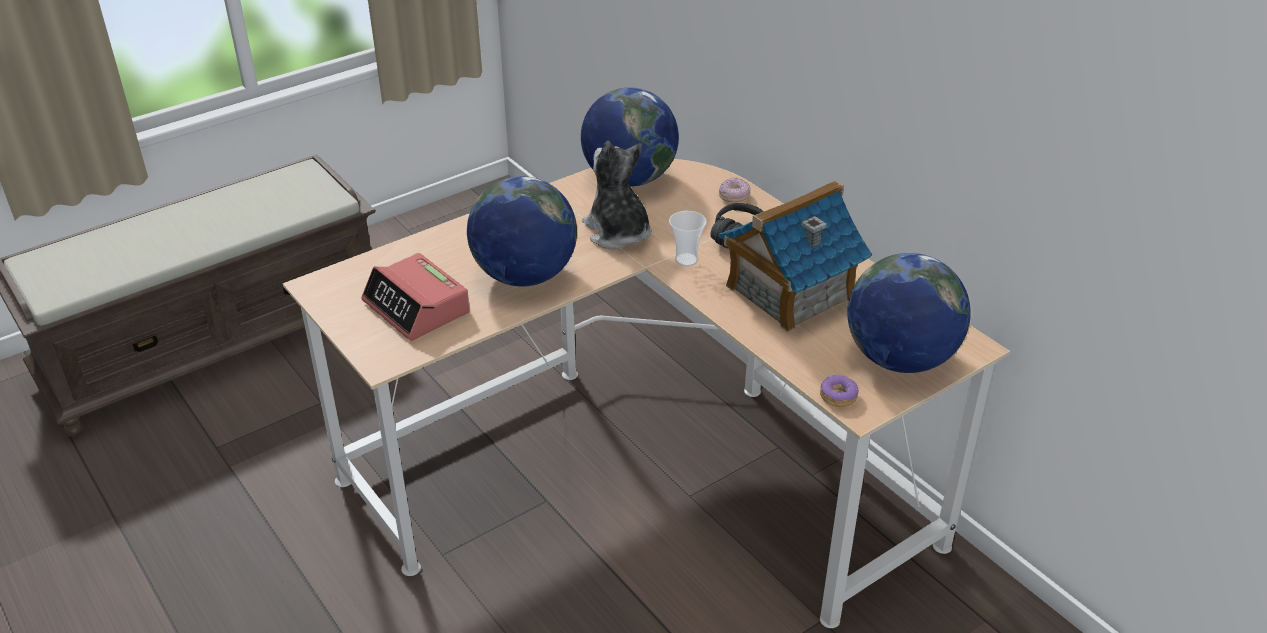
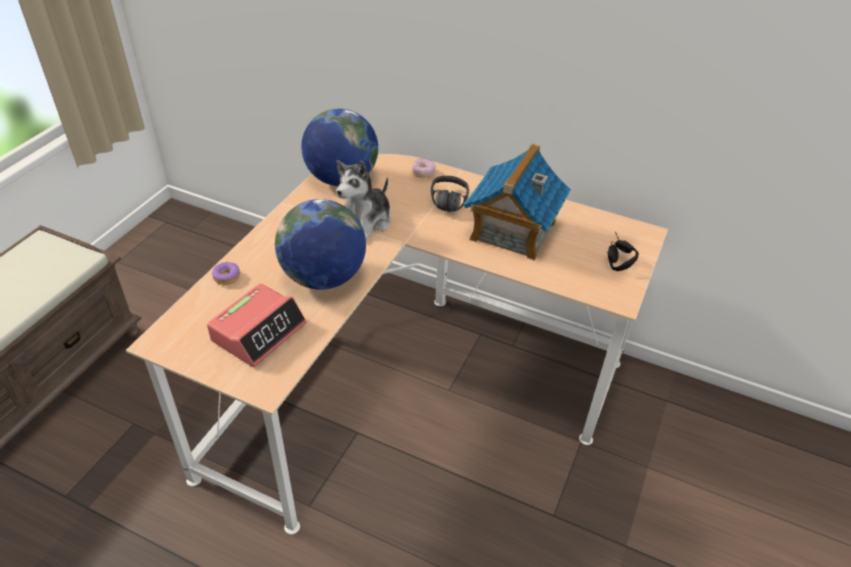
camera: 30 degrees left, 5 degrees up
(417, 307) = (259, 332): alarm clock -> alarm clock turned 75 degrees counterclockwise
(618, 233) = (365, 222): plush toy -> plush toy turned 90 degrees counterclockwise
(686, 260) = (428, 229): cup -> none
(838, 396) = (601, 295): donut -> donut (226, 277)
(900, 359) = (614, 256): globe -> black headphones

